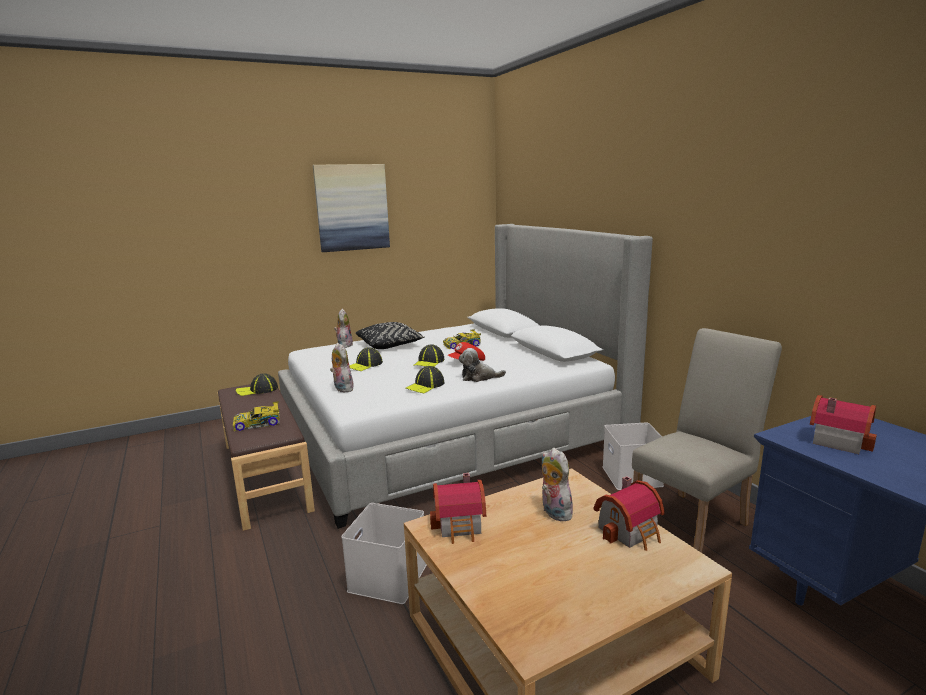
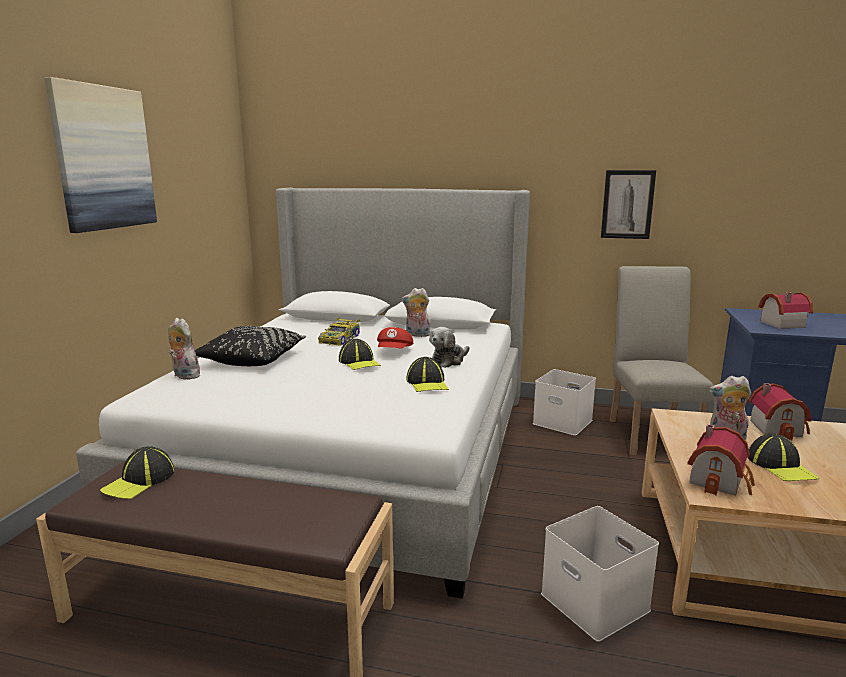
camera: 50 degrees left, 0 degrees up
(258, 423) = (278, 513): toy car -> none
(342, 389) = (350, 417): plush toy -> plush toy (417, 335)
(365, 365) = (293, 387): cap -> cap (781, 466)
(739, 259) = (627, 204): none -> picture

